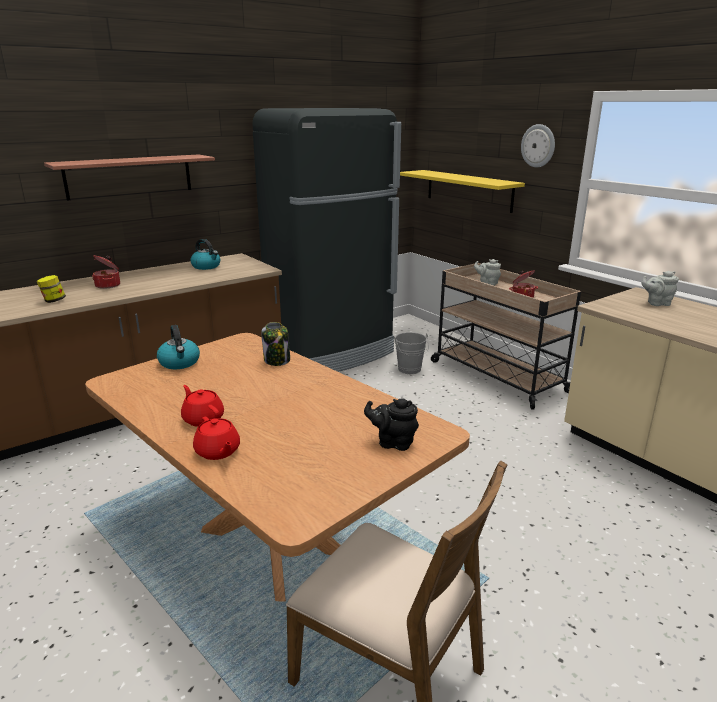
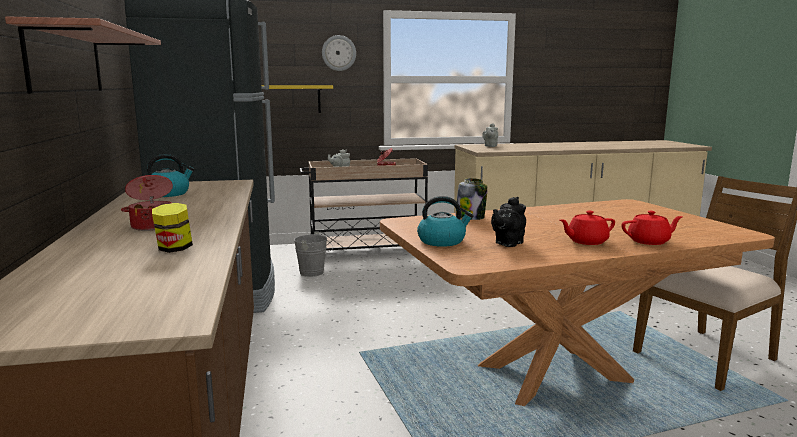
camera: 65 degrees left, 10 degrees down
(393, 443) = (641, 210): black teapot -> black teapot (507, 243)

